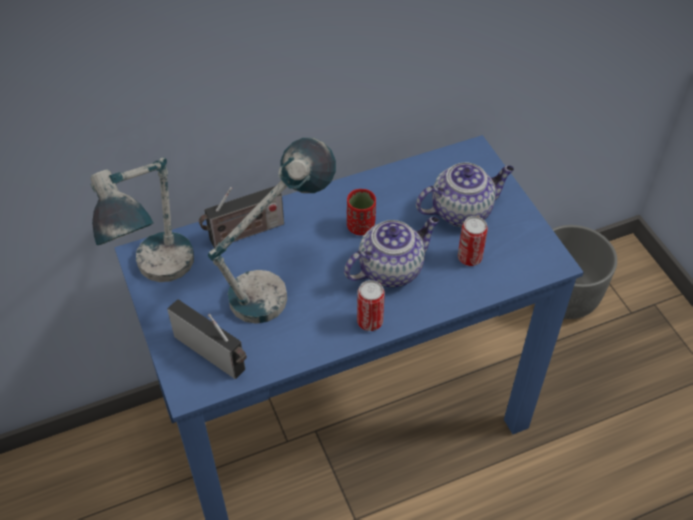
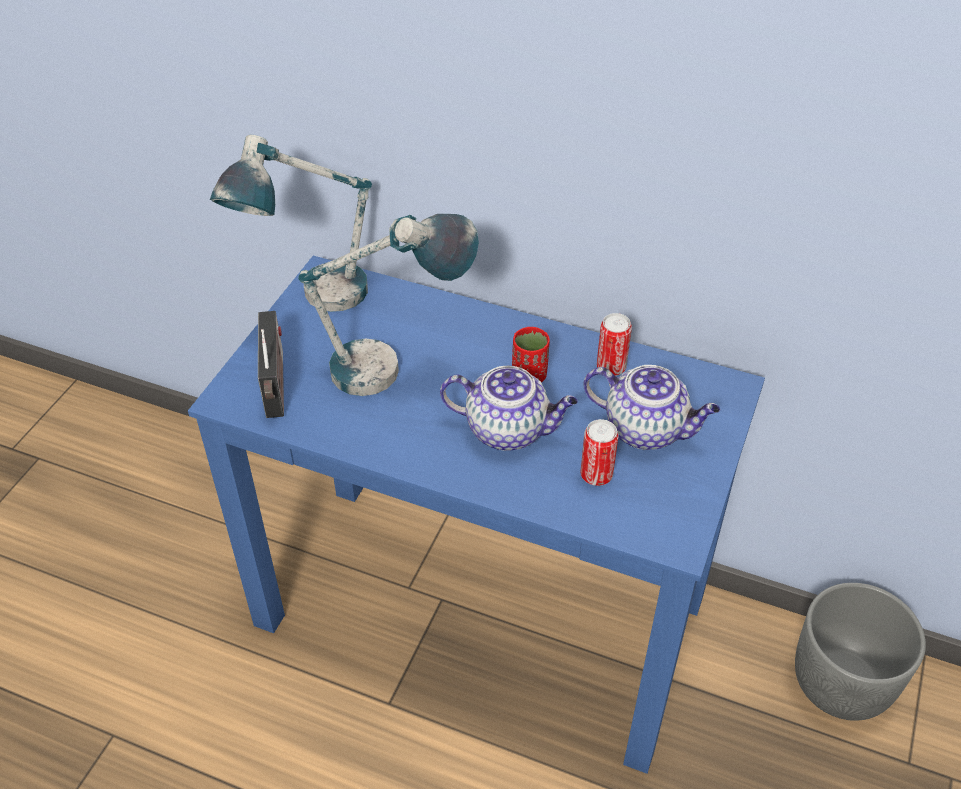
camera: 45 degrees right, 5 degrees down
(243, 234) = (422, 312): radio -> none
(370, 322) = (430, 458): can -> can (611, 367)

